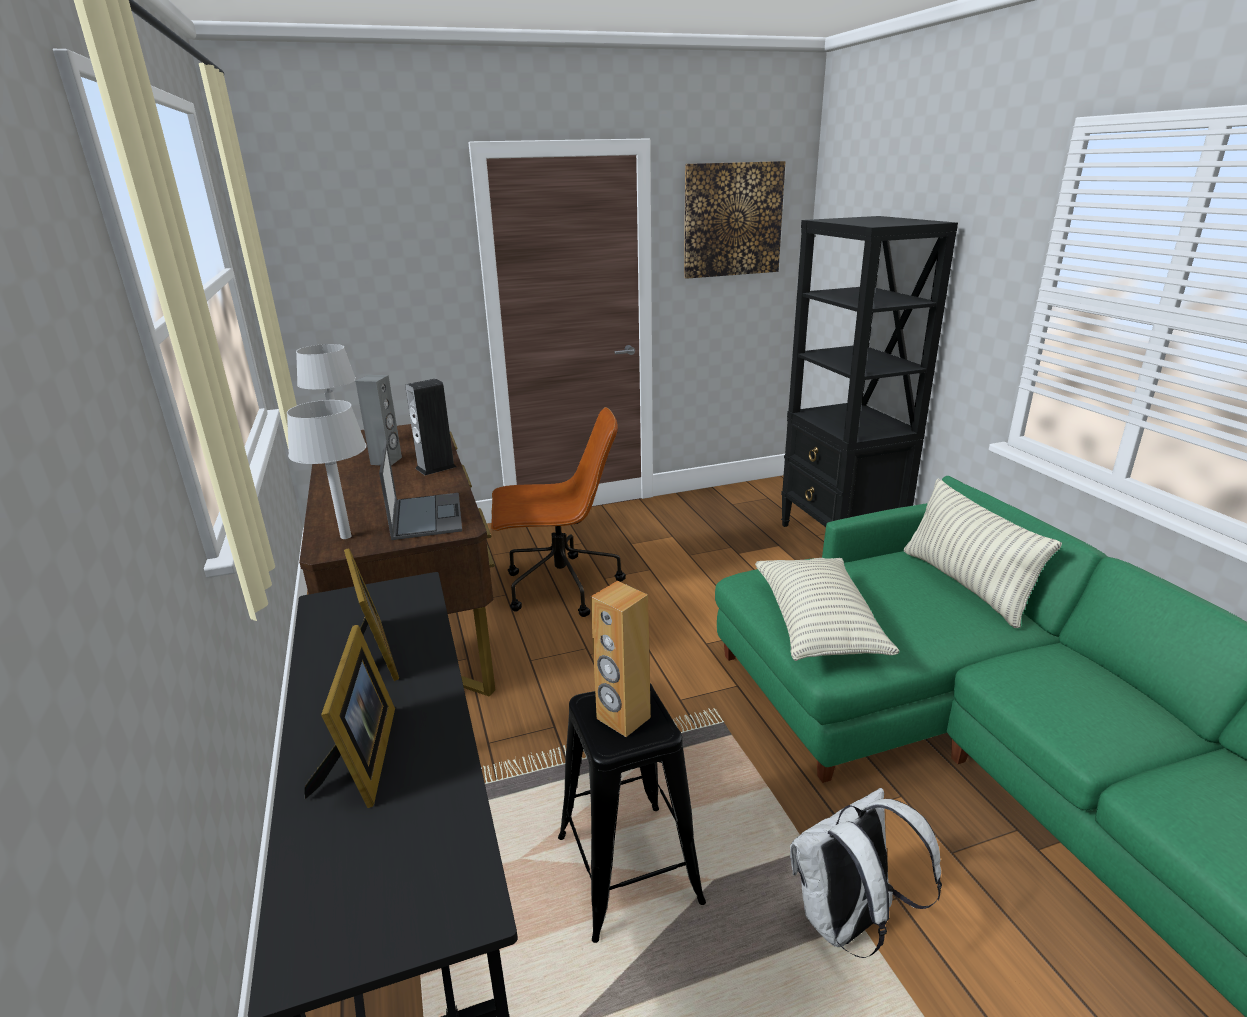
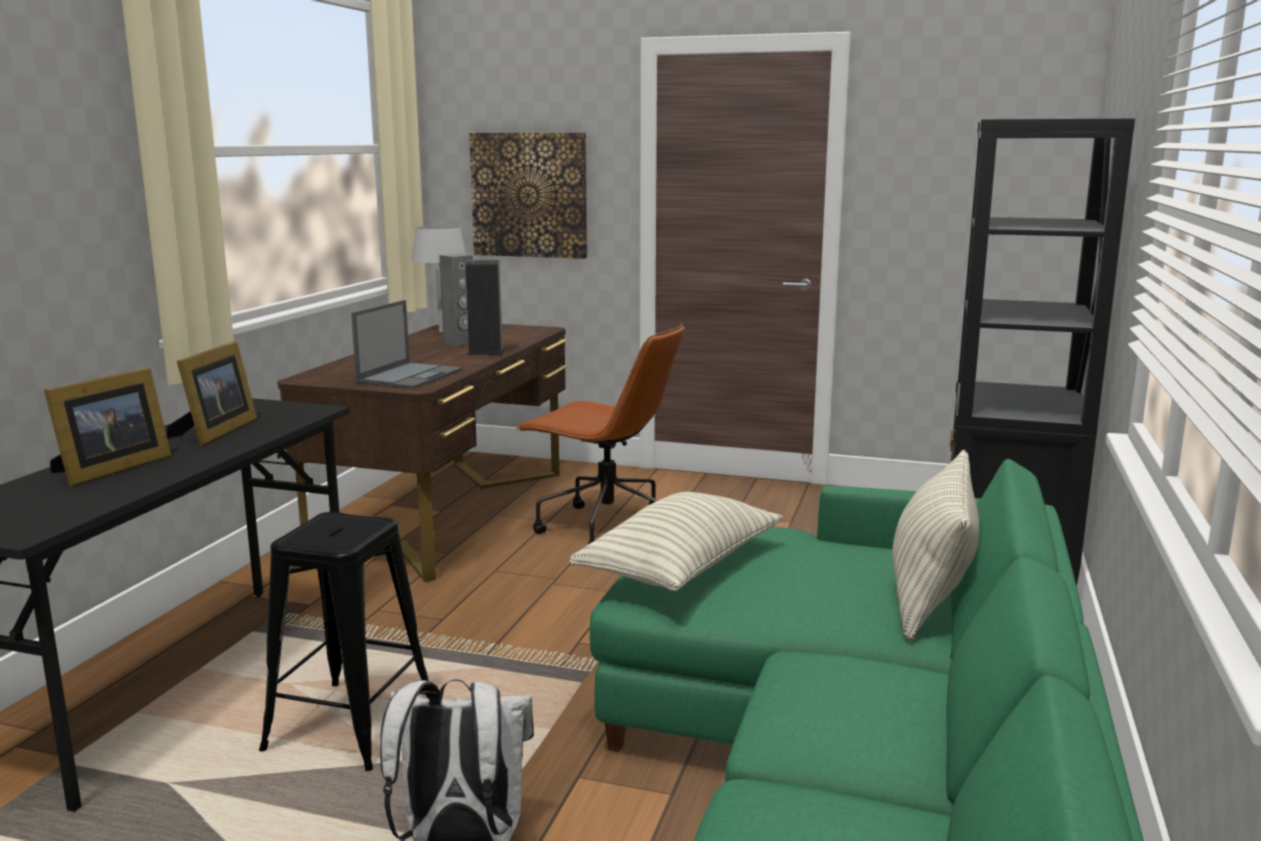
camera: 35 degrees right, 10 degrees down
(346, 536) = (334, 375): grey table lamp -> none
(623, 718) = (333, 531): brown speaker -> none
(732, 220) = (962, 132): picture -> picture (529, 195)

